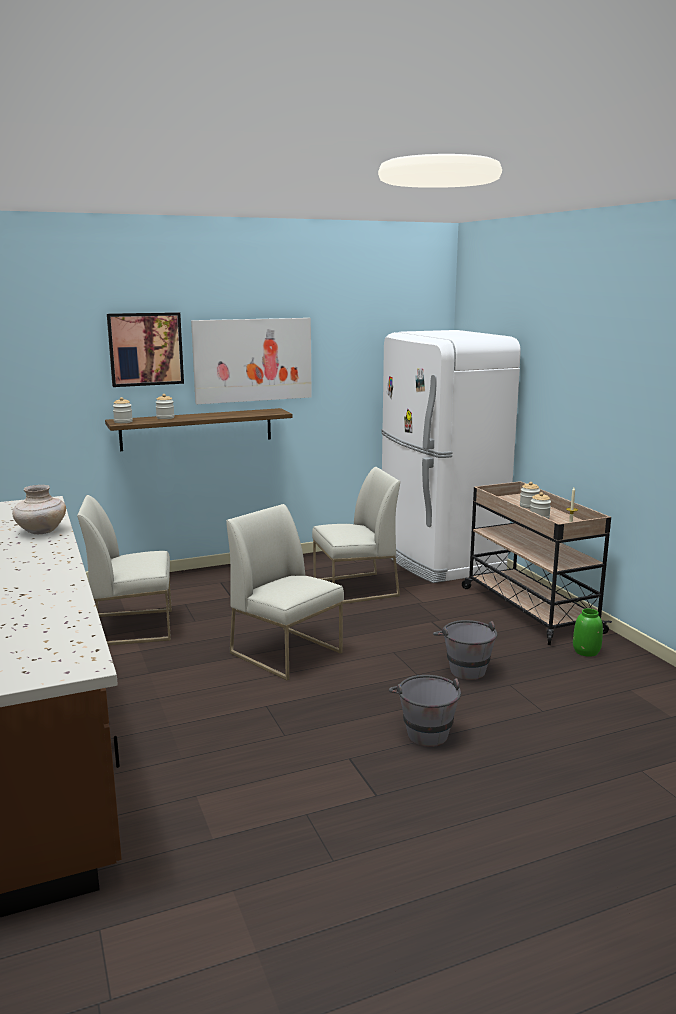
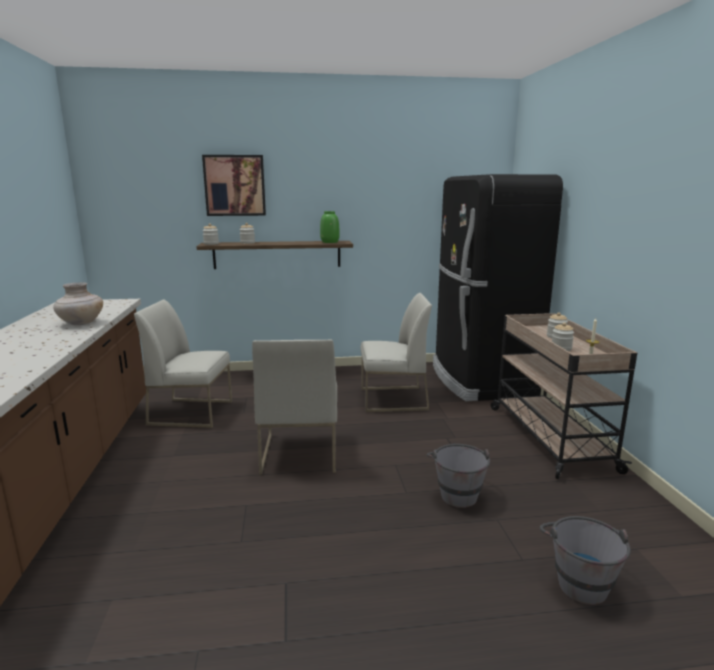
camera: 15 degrees right, 0 degrees up
(253, 360) = (325, 198): picture -> none
(287, 653) = (299, 452): white chair -> white chair turned 150 degrees counterclockwise
(424, 730) = (381, 561): grey bucket -> grey bucket (578, 579)
(437, 558) = (479, 379): white fridge -> black fridge
(586, 651) = (597, 492): green vase -> green vase (330, 242)

